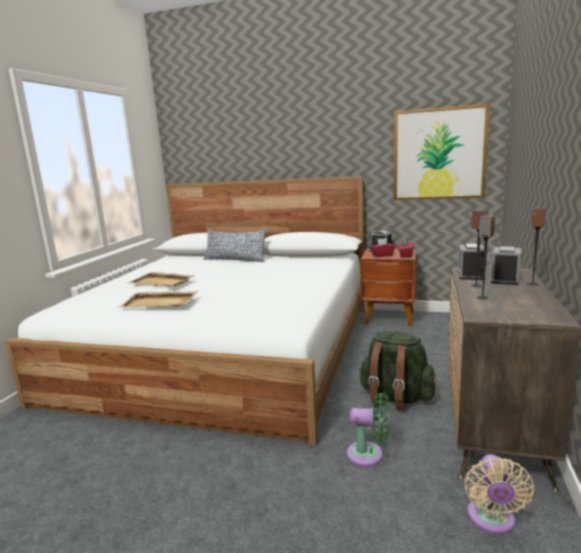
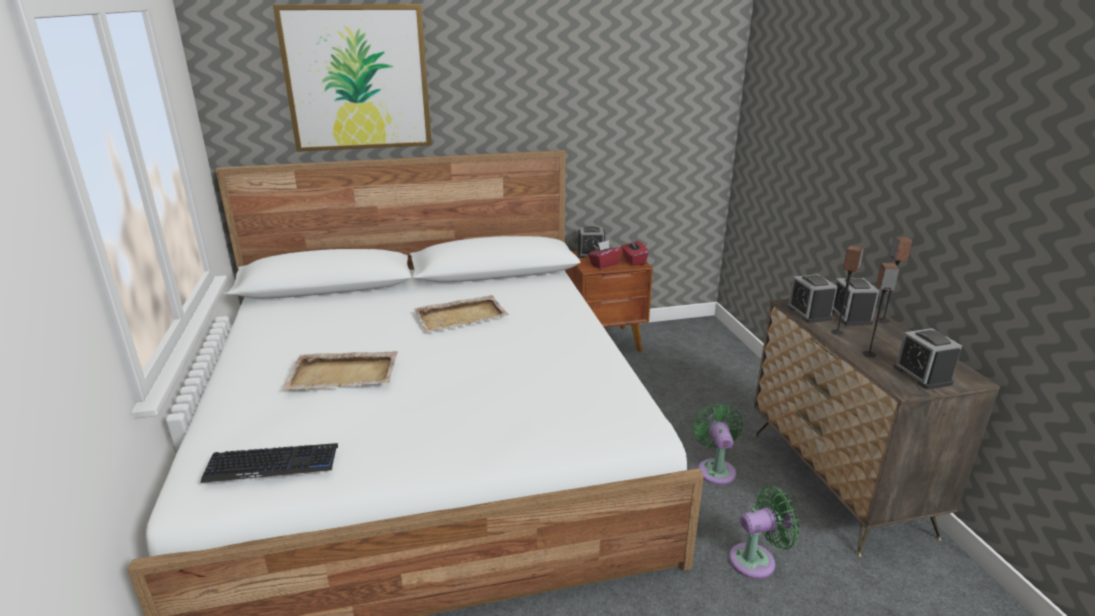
camera: 30 degrees left, 10 degrees up
(83, 307) = (272, 464): none -> keyboard
(160, 302) = (404, 422): beige tray -> beige tray (462, 316)
(235, 259) = (396, 297): pillow -> none
(395, 398) = (715, 469): green backpack -> green fan
(439, 154) = (663, 119): picture -> picture (357, 79)
(491, 520) = (922, 597): beige fan -> none
(510, 312) = (922, 375): none -> alarm clock

